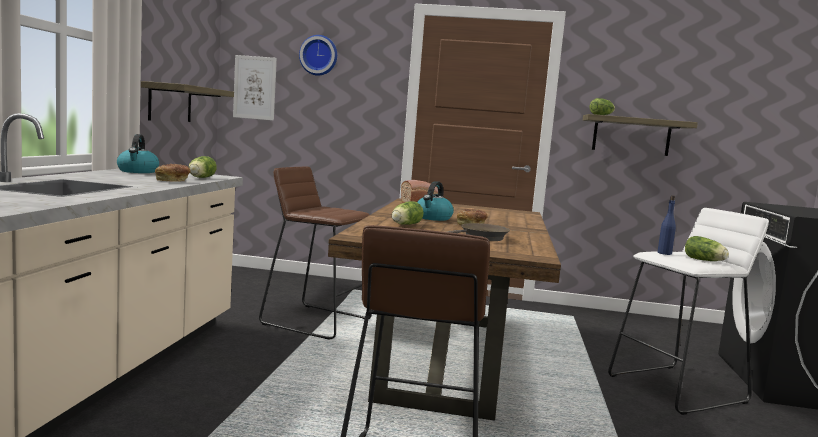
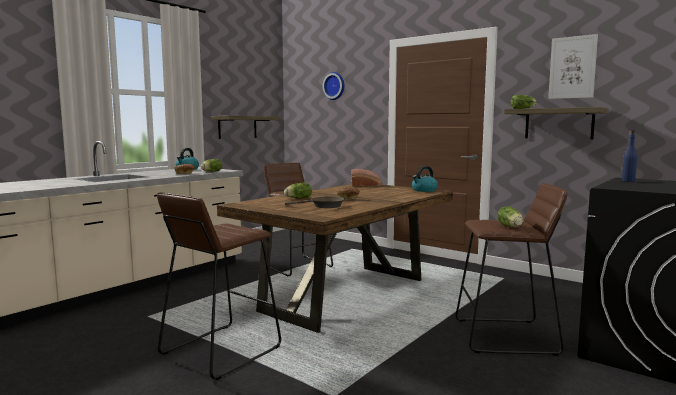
camera: 30 degrees right, 0 degrees up
(254, 87) = (301, 112): picture -> picture (572, 67)
(433, 218) = (336, 194): kettle -> kettle (424, 190)
(664, 253) = (488, 221): blue bottle -> blue bottle (628, 181)
(677, 389) = (506, 336): white stool -> brown stool

